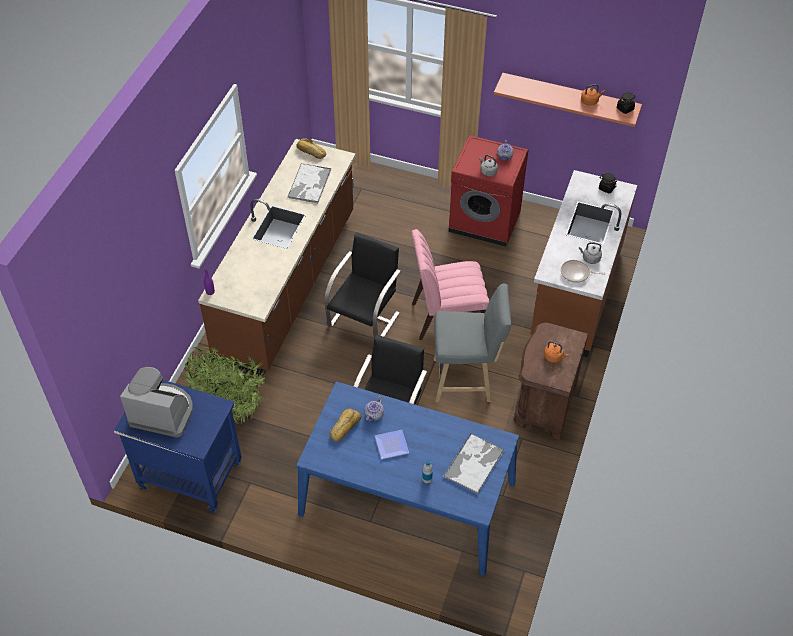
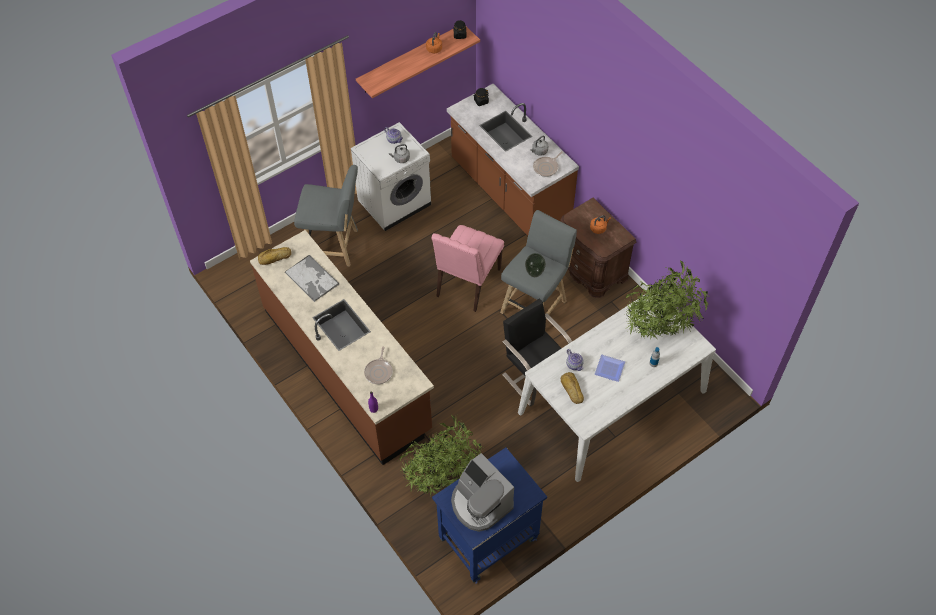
camera: 55 degrees left, 5 degrees up
(162, 412) = (480, 503): coffee machine -> coffee machine turned 90 degrees counterclockwise
(250, 275) = (379, 371): none -> frying pan
(365, 319) = (426, 335): black chair -> none
(403, 209) = (334, 246): none -> grey stool
(407, 498) = (612, 401): blue dining table -> white dining table
(455, 333) = (534, 273): none -> vase
(474, 463) = (660, 327): tray -> potted plant
(484, 222) = (395, 203): red washing machine -> white washing machine

